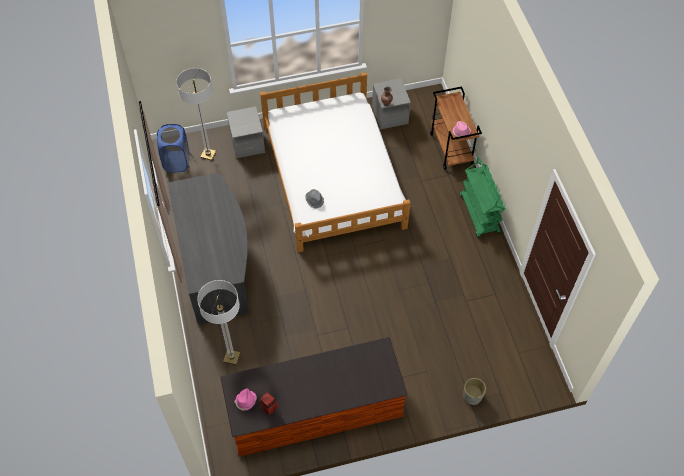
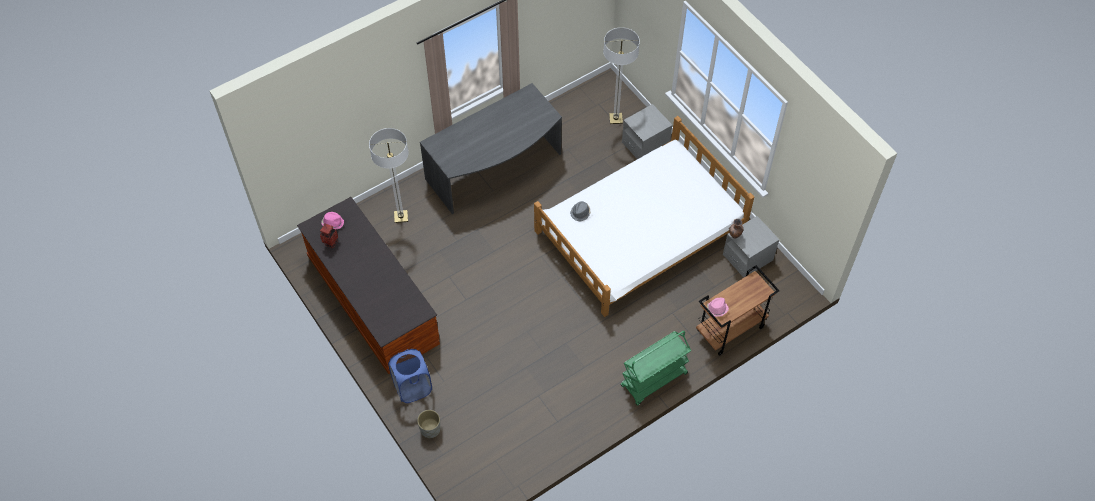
camera: 70 degrees right, 0 degrees up
(177, 161) = (595, 97): blue laundry basket -> blue laundry basket (412, 387)

